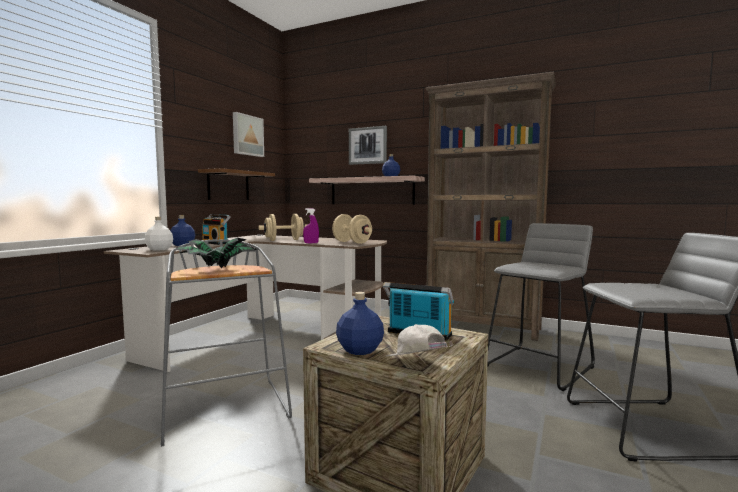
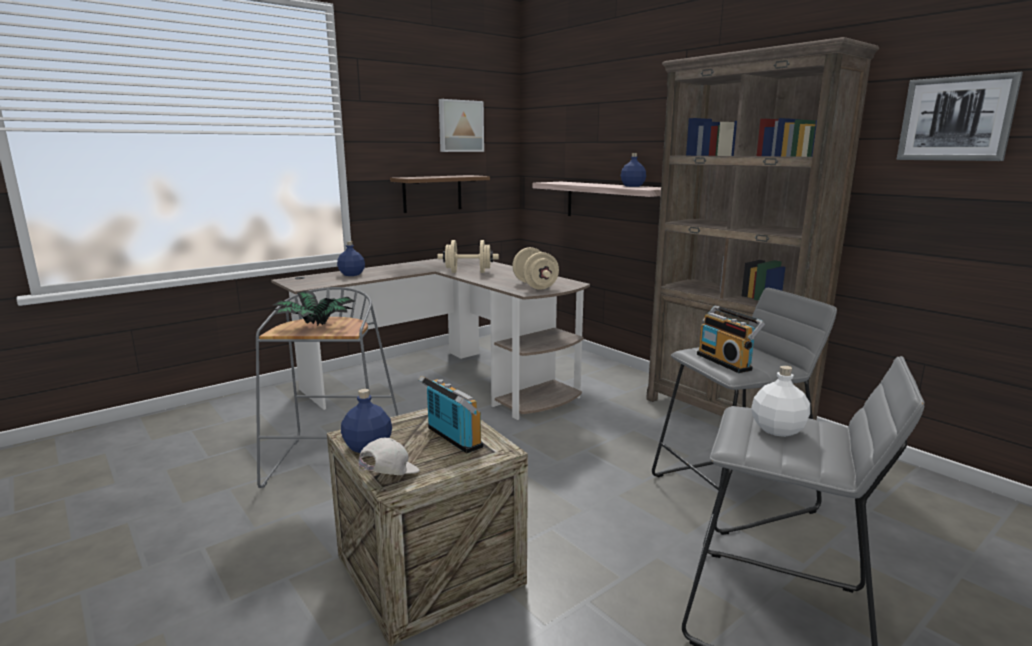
camera: 25 degrees right, 10 degrees up
(159, 249) = (318, 282): white bottle -> white bottle (777, 430)
(216, 243) = (389, 272): radio -> radio (726, 362)
(311, 243) = (485, 282): purple spray bottle -> none
(368, 145) = (611, 137): picture -> picture (956, 119)
(416, 365) = (387, 478): white cap -> white cap turned 45 degrees clockwise

